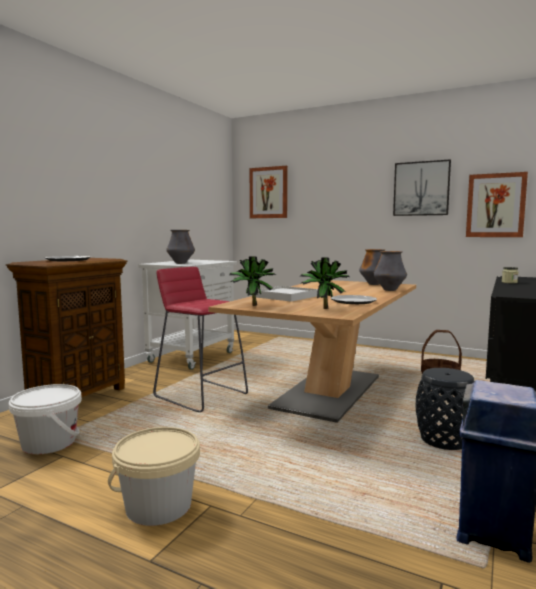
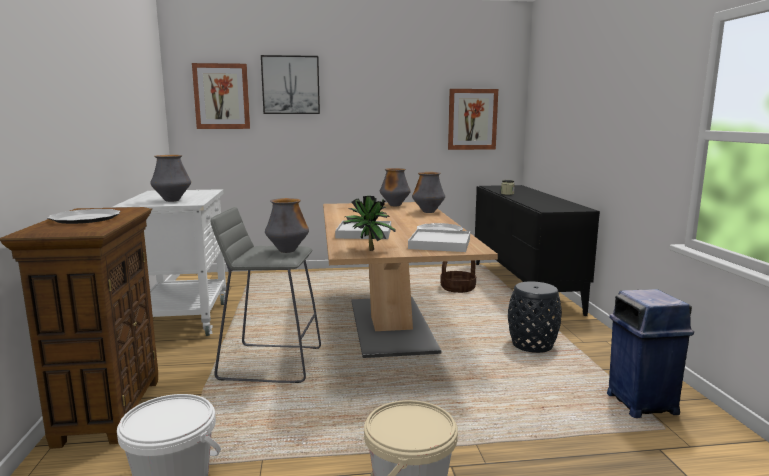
camera: 35 degrees left, 5 degrees up
(201, 395) = (270, 363): red stool -> grey stool
(214, 303) = (287, 251): none -> vase
(323, 308) = (439, 244): potted plant -> white tray
(421, 188) = (405, 100): picture -> picture (290, 85)

